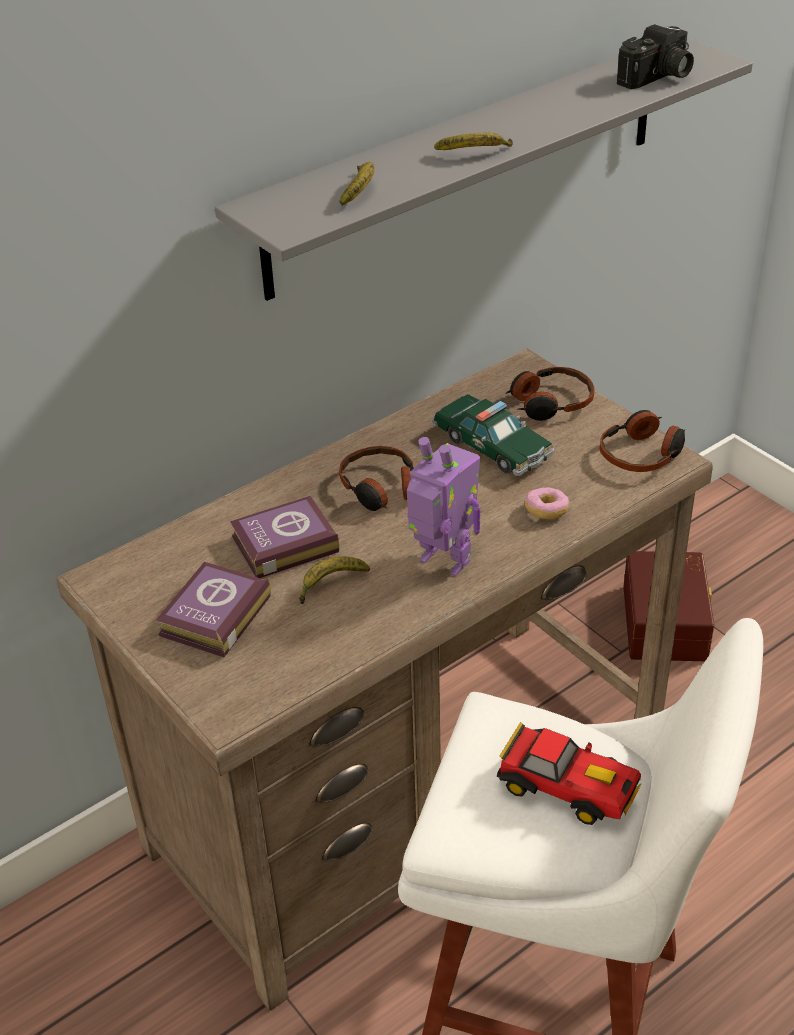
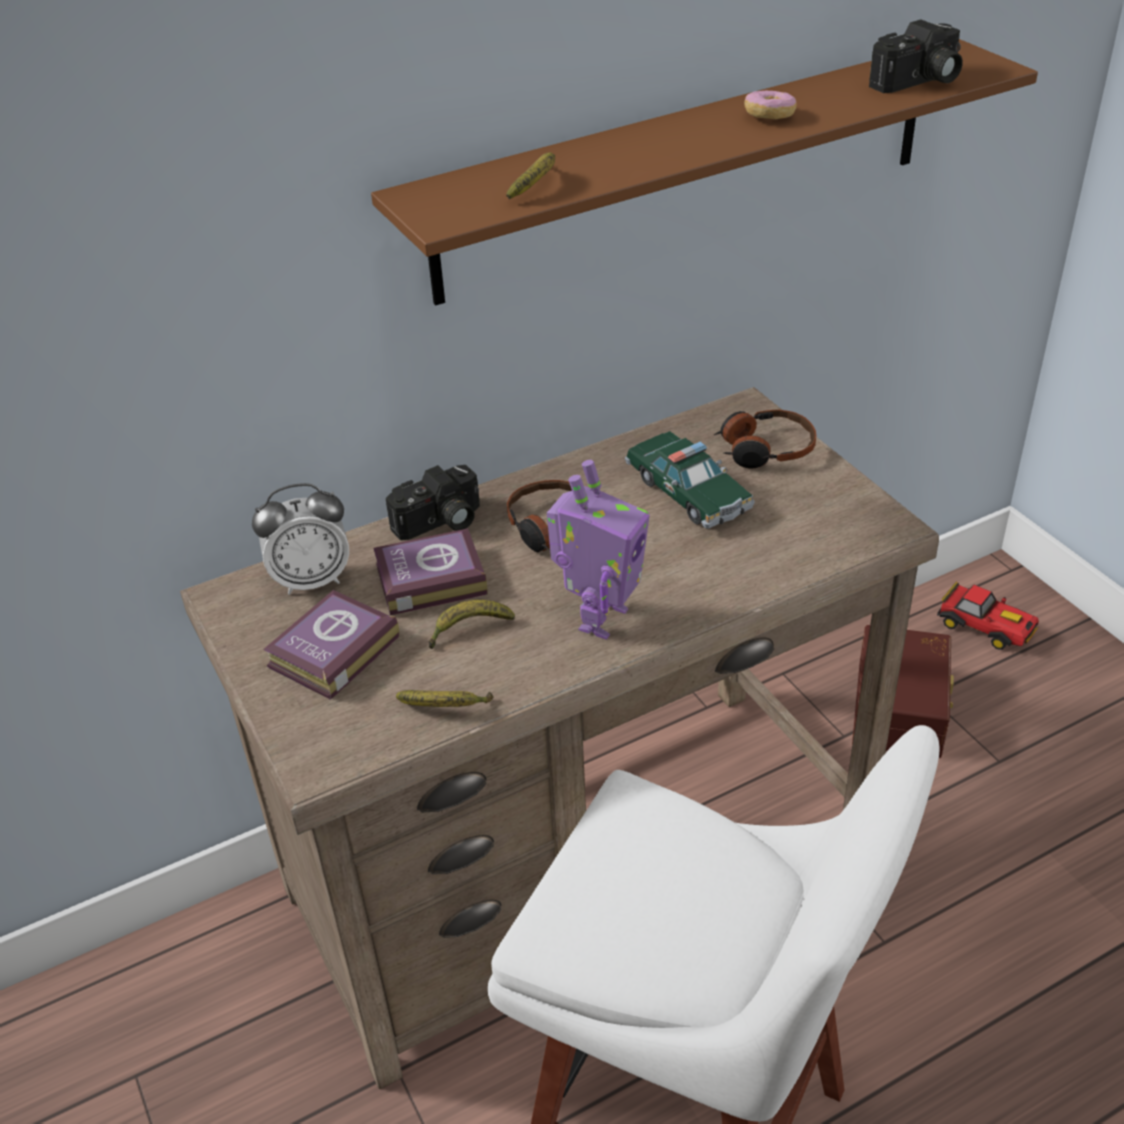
camera: 10 degrees right, 0 degrees up
(176, 555) = (311, 580): none -> alarm clock
(280, 494) = (440, 523): none -> camera
(443, 562) = (600, 618): toy robot -> toy robot turned 75 degrees clockwise
(469, 164) = (688, 169): grey shelf -> brown shelf
(475, 153) = (681, 153): banana -> banana (445, 708)
(546, 511) = (732, 571): donut -> donut (769, 116)
(568, 788) = (698, 899): toy car -> toy car (986, 628)
(642, 454) = (858, 517): headphones -> none

